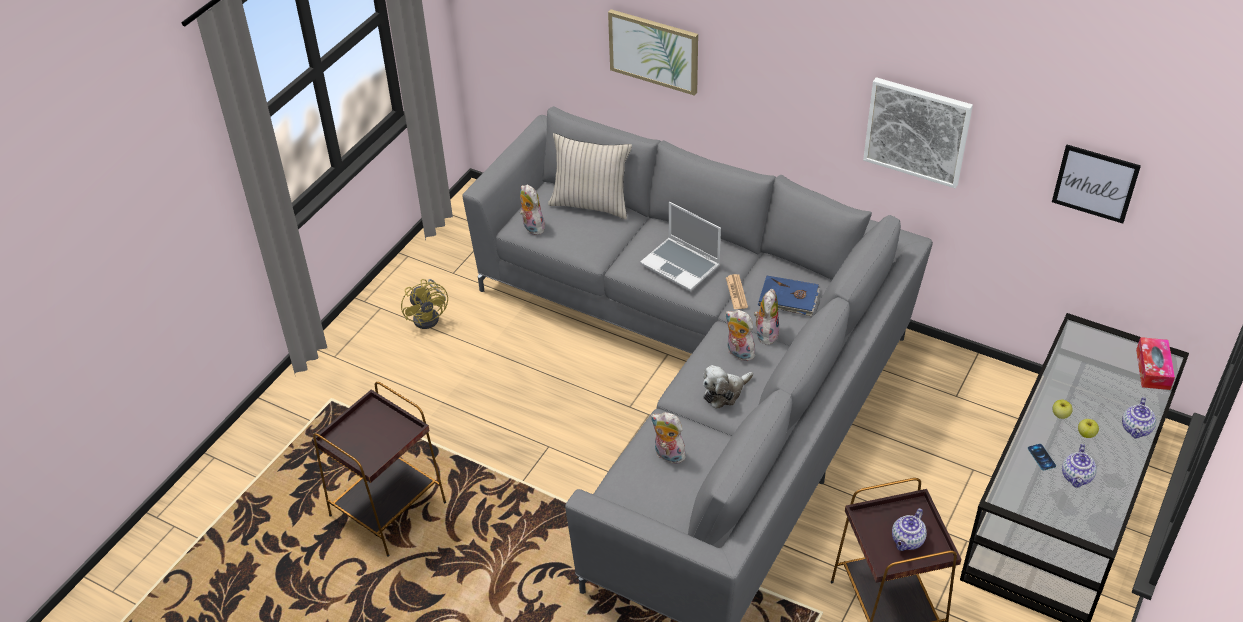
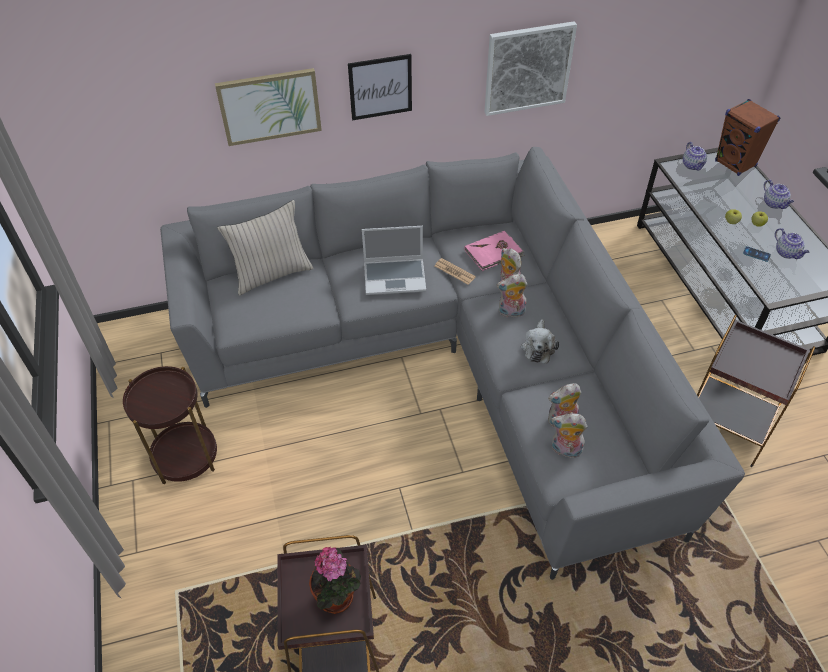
camera: 45 degrees left, 5 degrees up
(377, 444) = (338, 599): none -> potted plant
(429, 316) = (185, 456): yellow fan -> brown side table
(531, 227) = (244, 321): plush toy -> plush toy (565, 450)
(788, 298) = (494, 253): blue book -> pink book
(907, 541) = (766, 362): teapot -> teapot (693, 166)
(1095, 183) = (669, 45): picture -> picture (380, 87)
(1153, 369) = (735, 164): tissue box -> brown speaker

